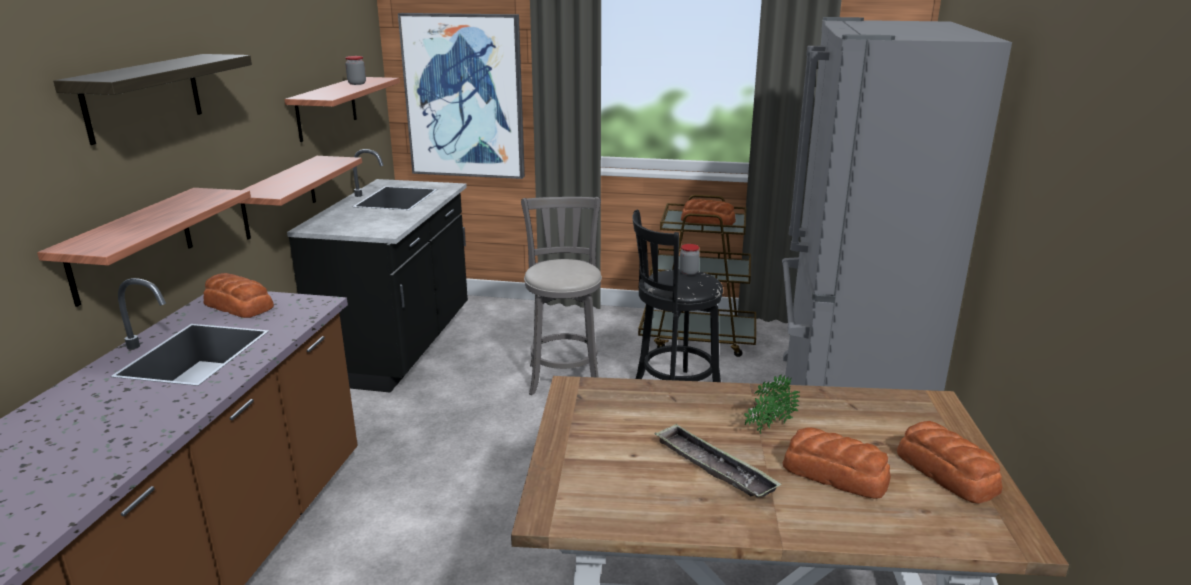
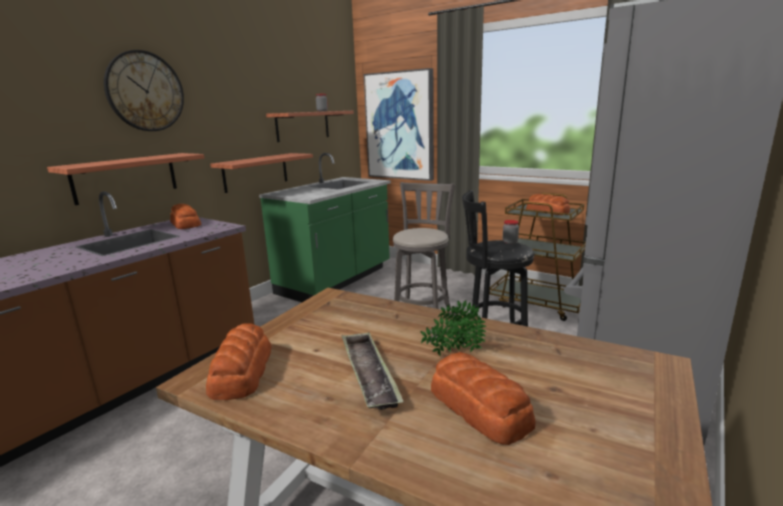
camera: 25 degrees right, 5 degrees down
(143, 97) = (145, 91): shelf -> wall clock
(400, 347) = (336, 281): black counter -> green counter
(947, 473) = (616, 440): bread -> bread (241, 372)

